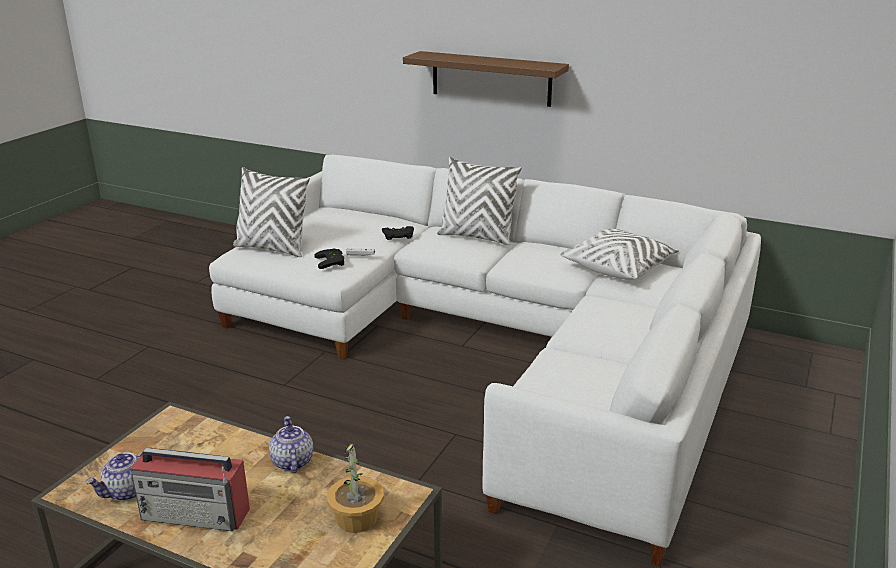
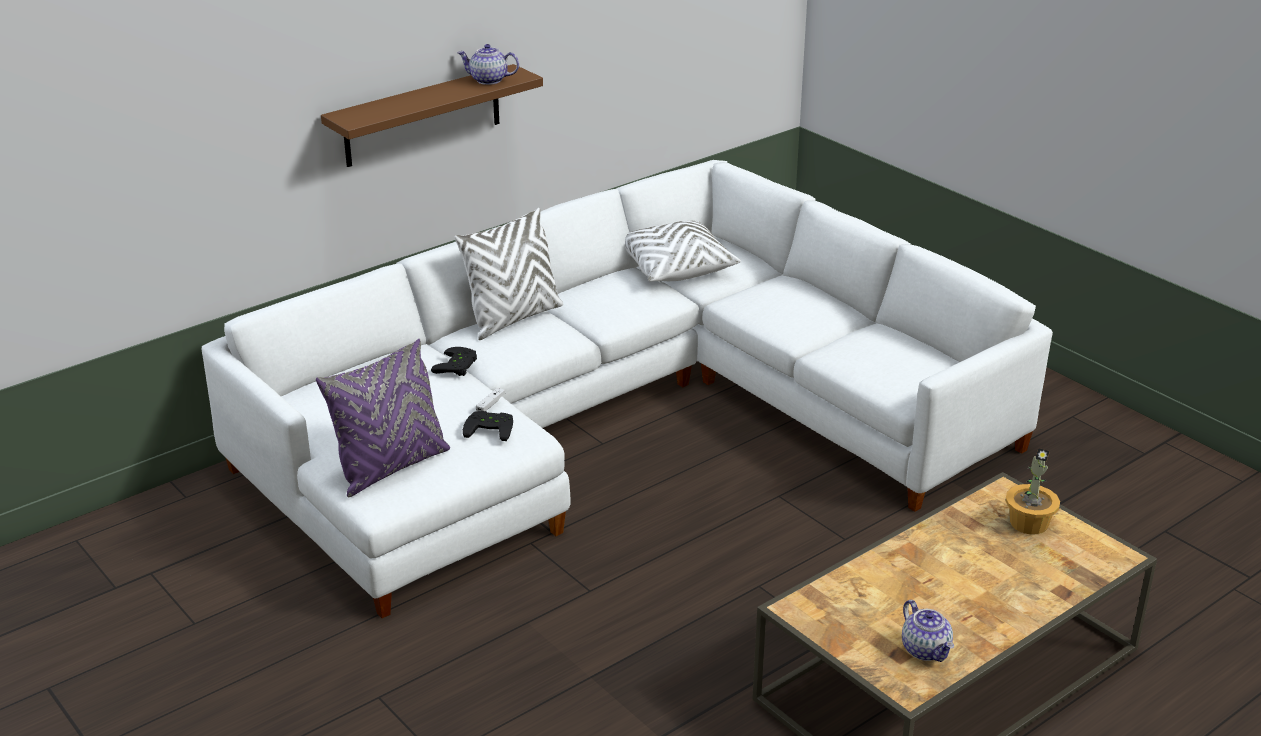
camera: 65 degrees left, 5 degrees up
(196, 514) = (984, 610): radio -> none
(272, 248) = (391, 467): white pillow -> purple pillow
(291, 462) = (924, 542): teapot -> teapot (488, 80)

